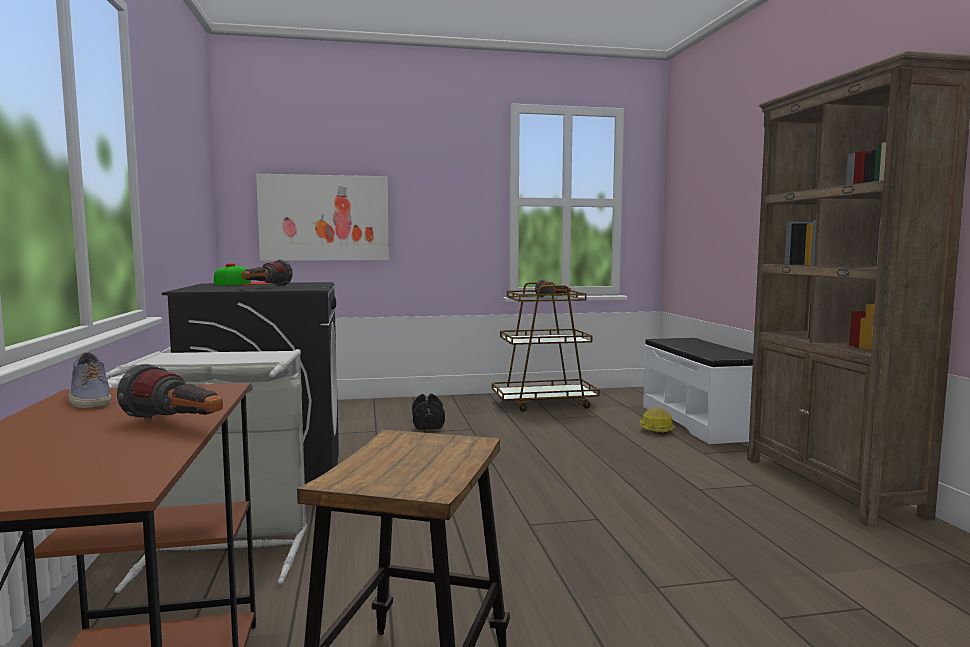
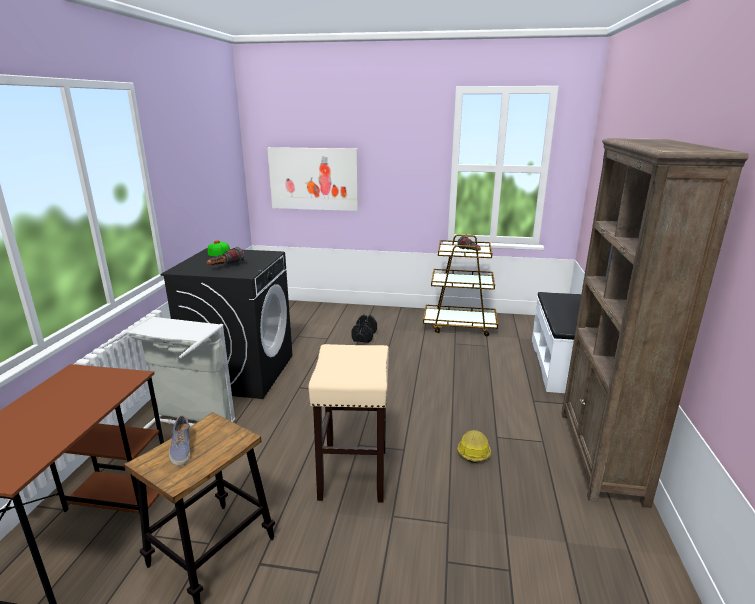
camera: 20 degrees right, 15 degrees up
(89, 399) = (69, 379): shoe -> shoe (181, 449)
(178, 425) = (79, 420): flashlight -> none
(553, 554) = (353, 473): none -> beige stool
(655, 430) = (518, 369): hard hat -> hard hat (473, 451)

